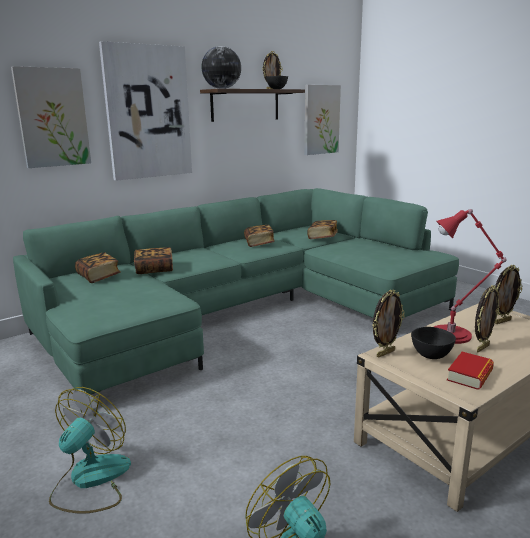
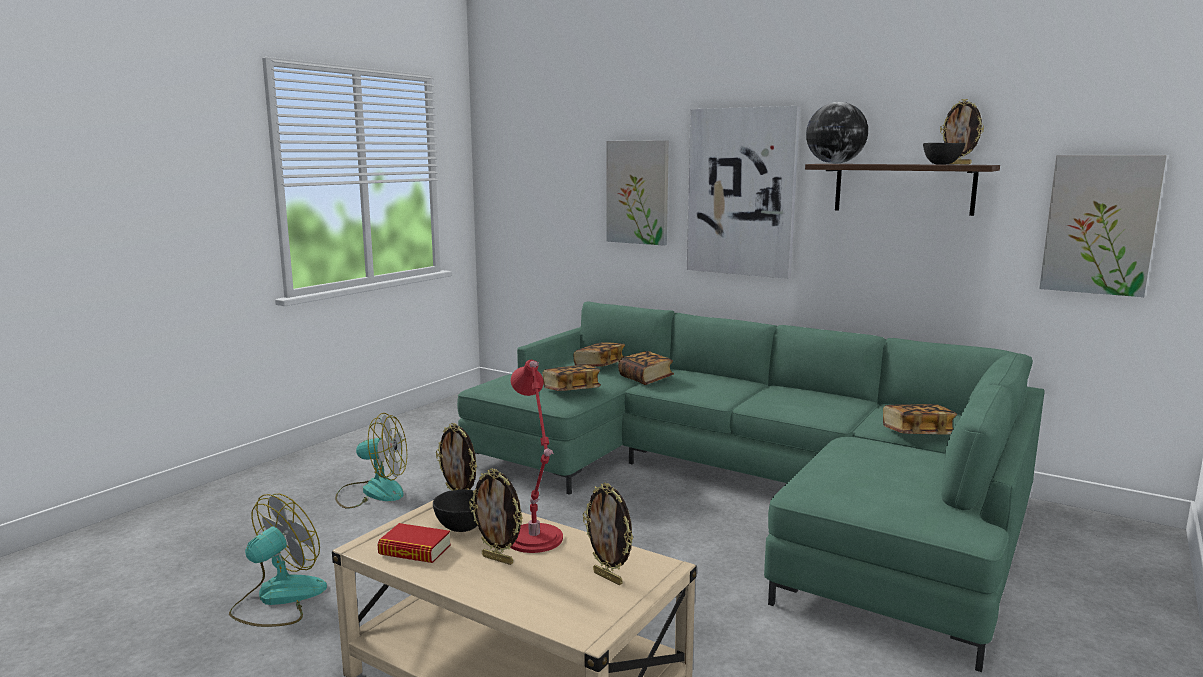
camera: 70 degrees right, 5 degrees down
(259, 243) = (815, 403): book -> book (571, 390)

